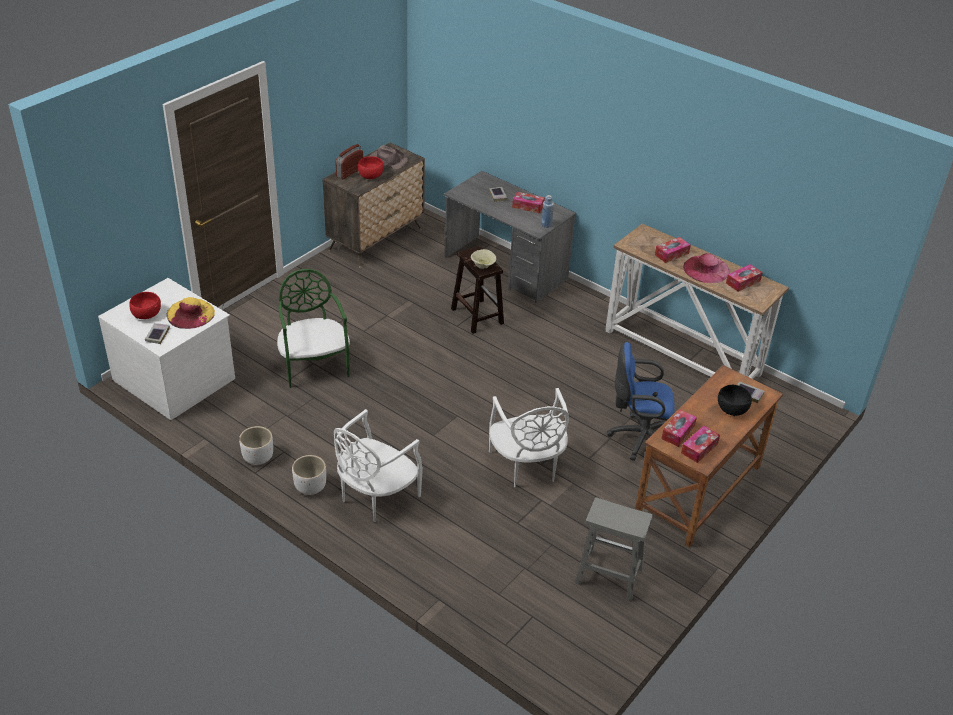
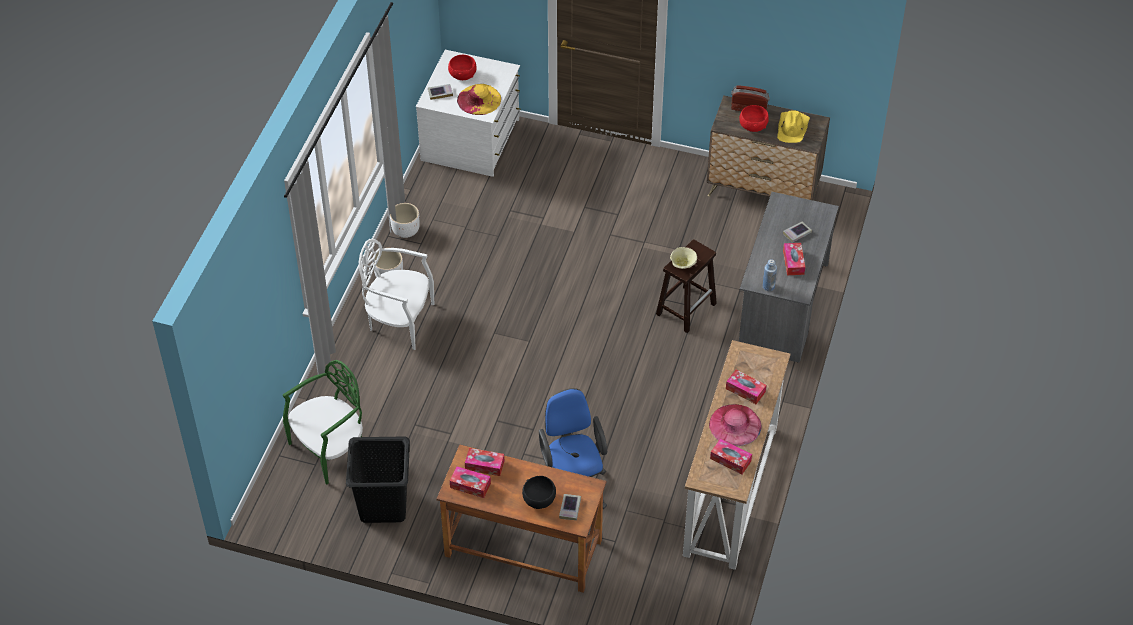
camera: 70 degrees right, 10 degrees up
(314, 366) = (540, 220): green chair -> green chair (330, 449)
(388, 160) = (793, 128): brown hat -> yellow hat
(526, 466) = (489, 411): white chair -> none
(608, 575) = (383, 504): grey stool -> black laundry basket

